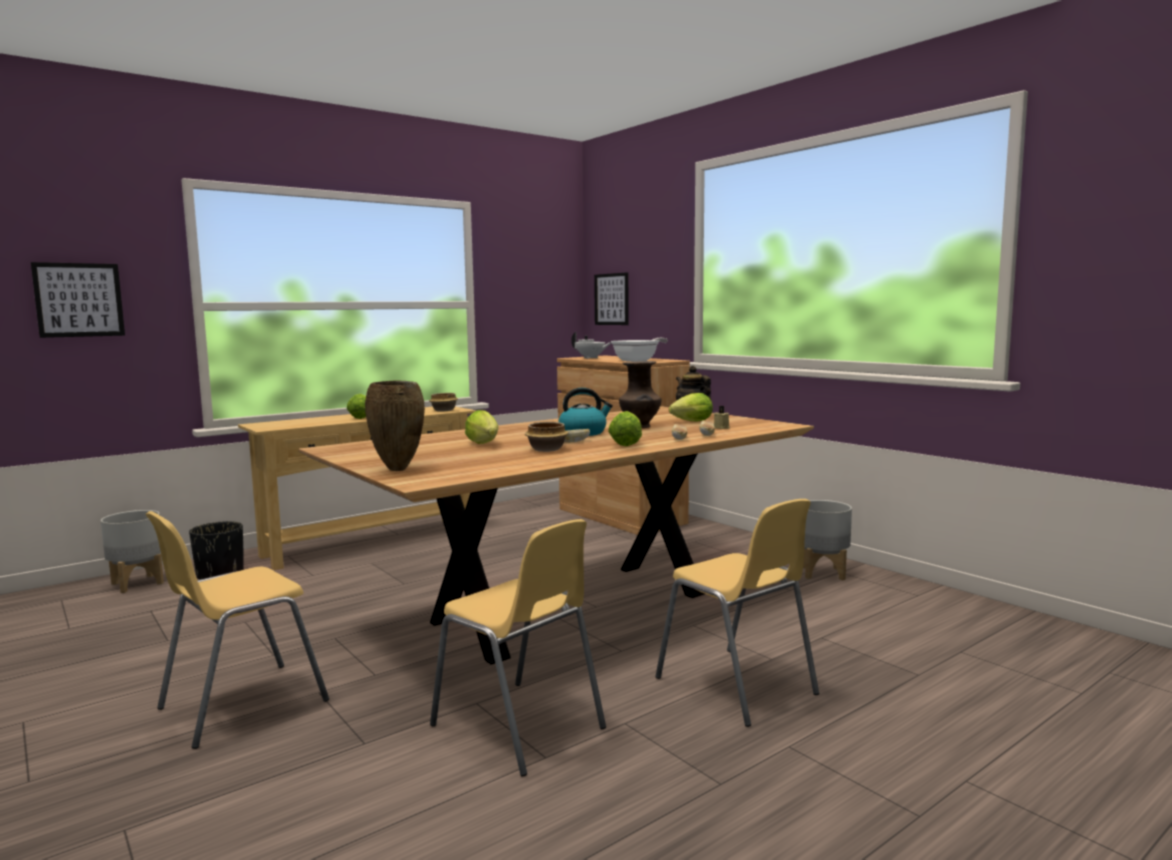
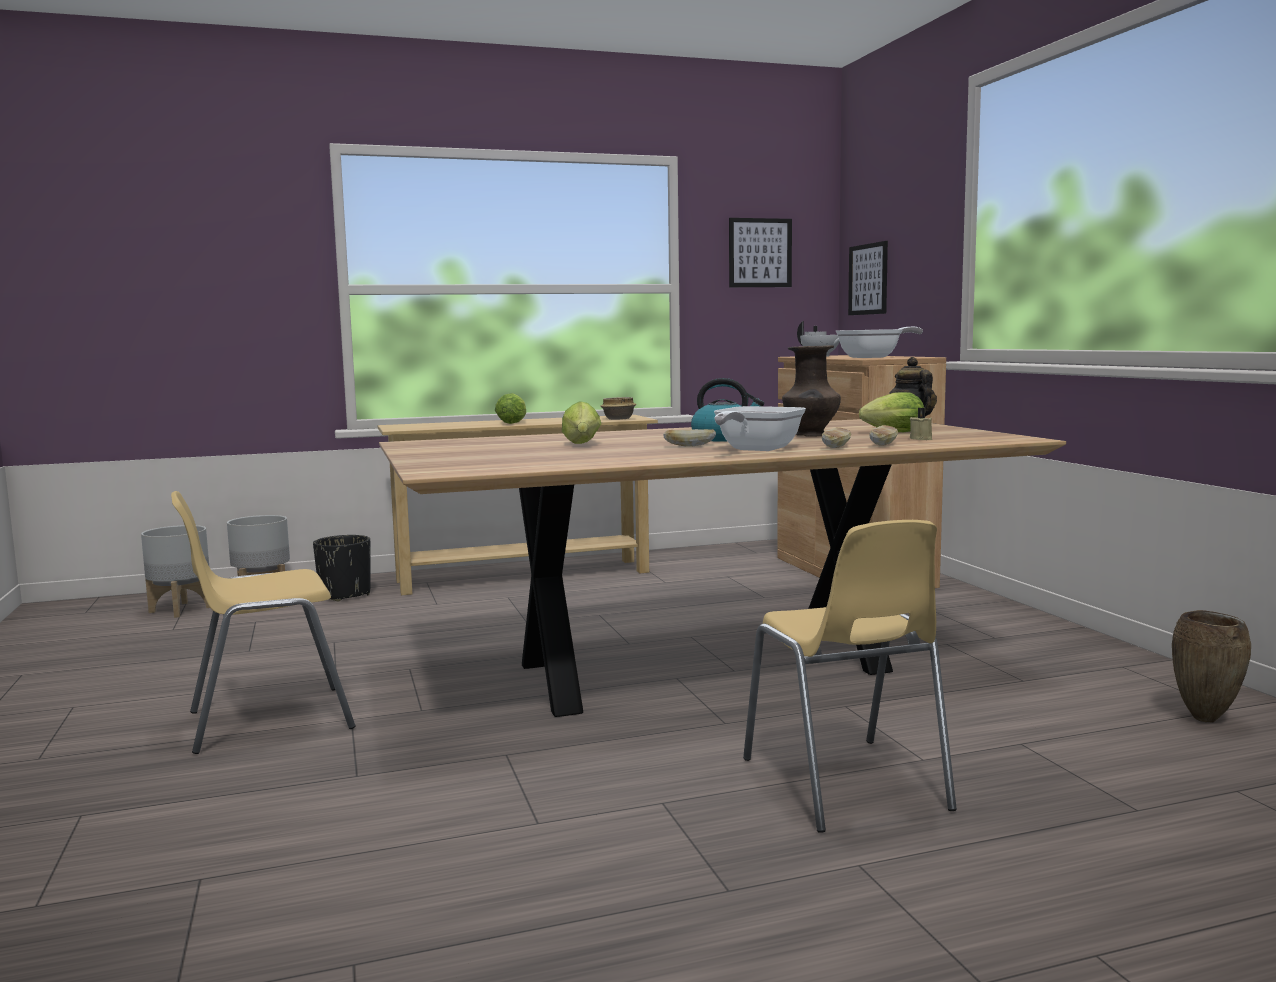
camera: 20 degrees right, 0 degrees up
(79, 300) = (221, 282): picture -> picture (760, 253)
(399, 470) = (439, 462): brown vase -> brown vase (1206, 719)
(519, 727) = (533, 787): yellow chair -> none
(547, 449) = (645, 451): bowl -> none
(626, 444) = (754, 450): lettuce -> frying pan
(823, 573) = (1093, 665): grey planter -> grey planter (181, 610)

